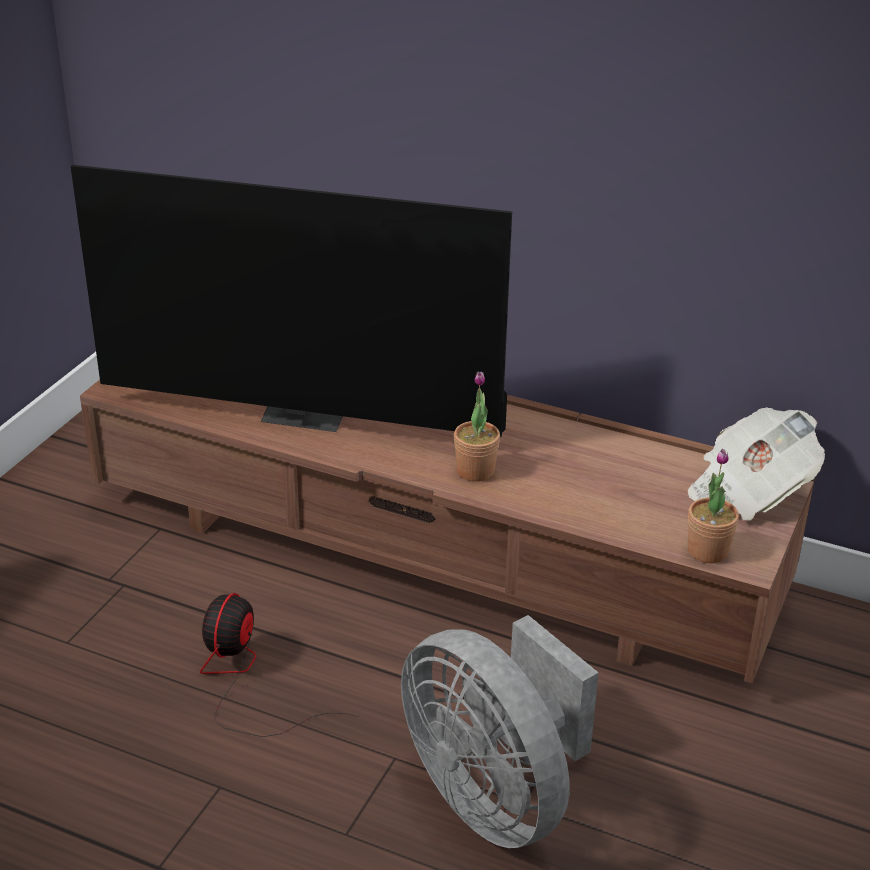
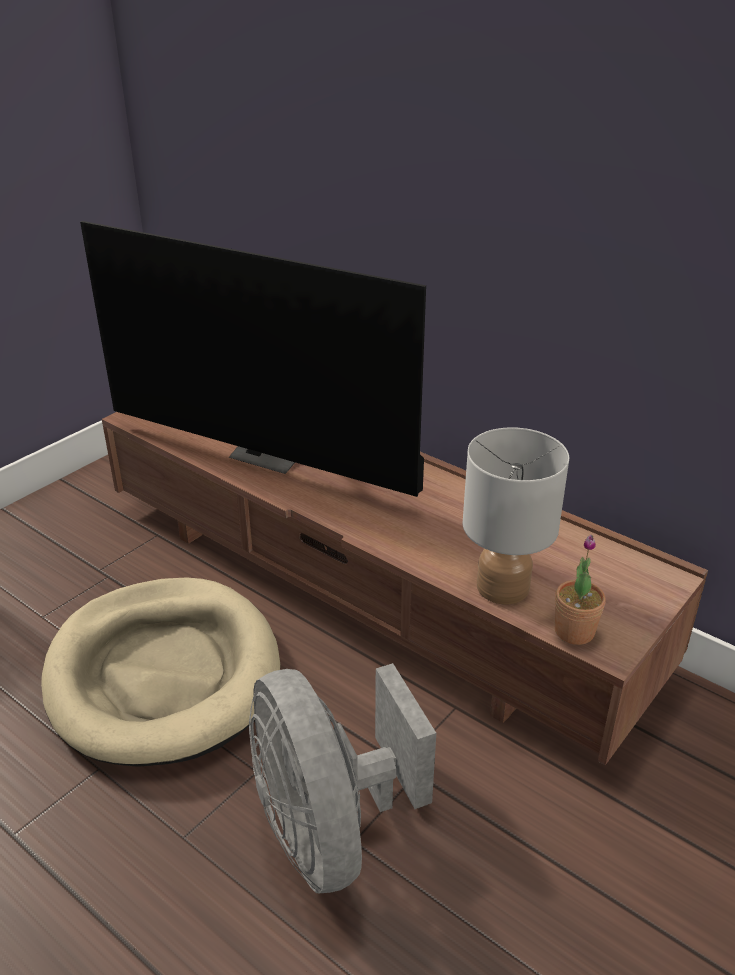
camera: 15 degrees right, 0 degrees up
(245, 679) = (164, 674): fan -> beige dog bed
(475, 471) = (388, 523): potted plant -> none
(622, 518) = (503, 587): none -> grey table lamp
(749, 490) = (636, 578): newspaper -> none

